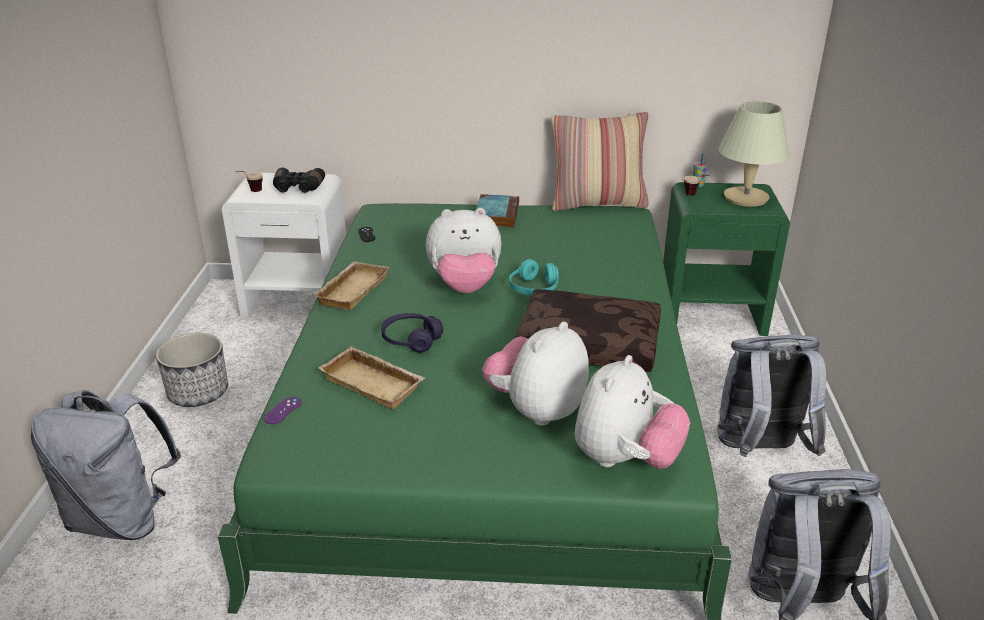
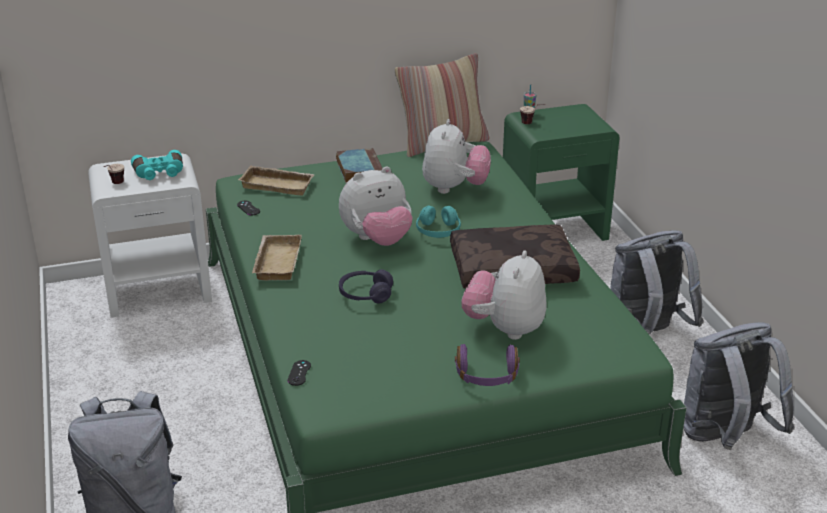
camera: 20 degrees left, 0 degrees up
(198, 393) = (121, 394): planter -> none
(283, 410) = (299, 373): purple game controller -> black game controller
(297, 188) = (159, 174): black binoculars -> turquoise binoculars
(375, 383) = (360, 335): beige tray -> beige tray (278, 184)
(477, 463) = (487, 377): none -> purple headphones
(625, 460) = (594, 350): plush toy -> plush toy (454, 188)
(745, 198) = (574, 119): beige table lamp -> none

